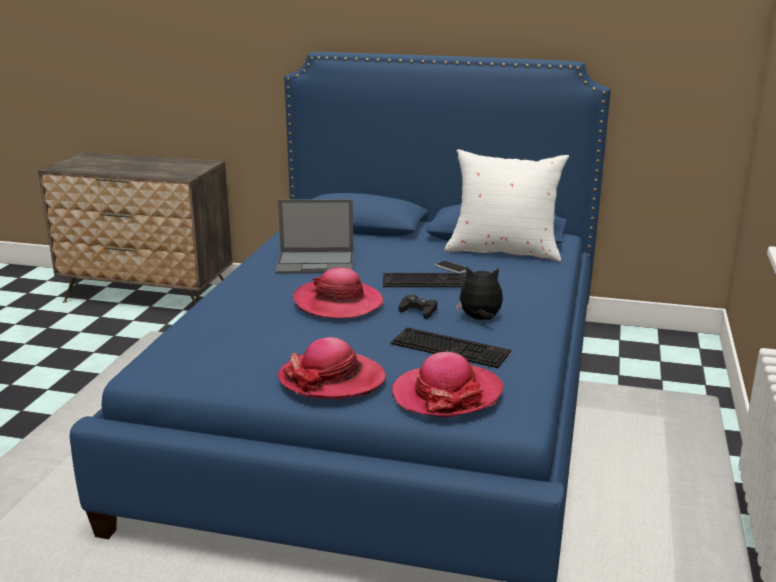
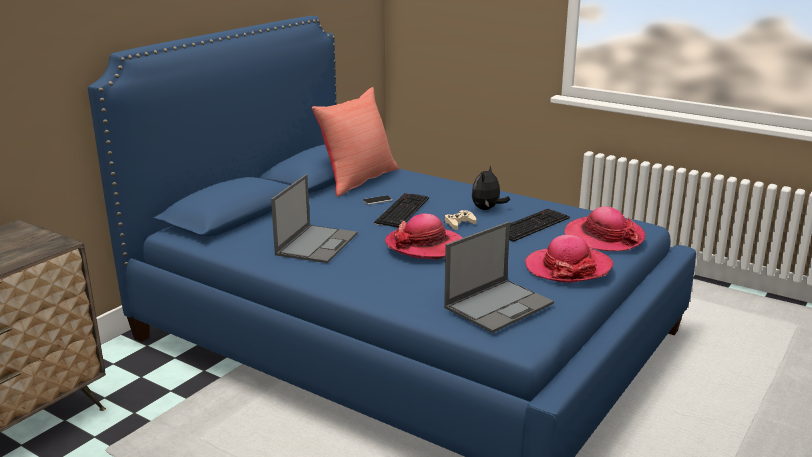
camera: 70 degrees left, 0 degrees up
(210, 351) = (499, 305): none -> laptop
(418, 311) = (459, 224): black game controller -> beige game controller
(504, 251) = (358, 180): white pillow -> red pillow

